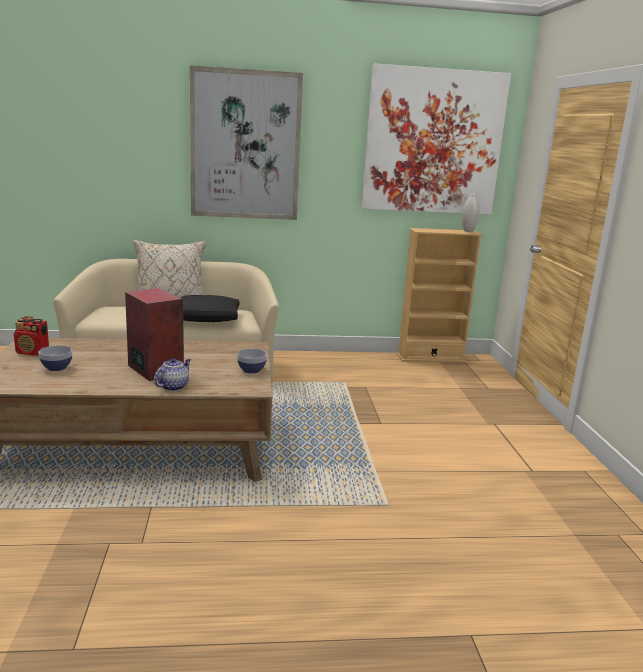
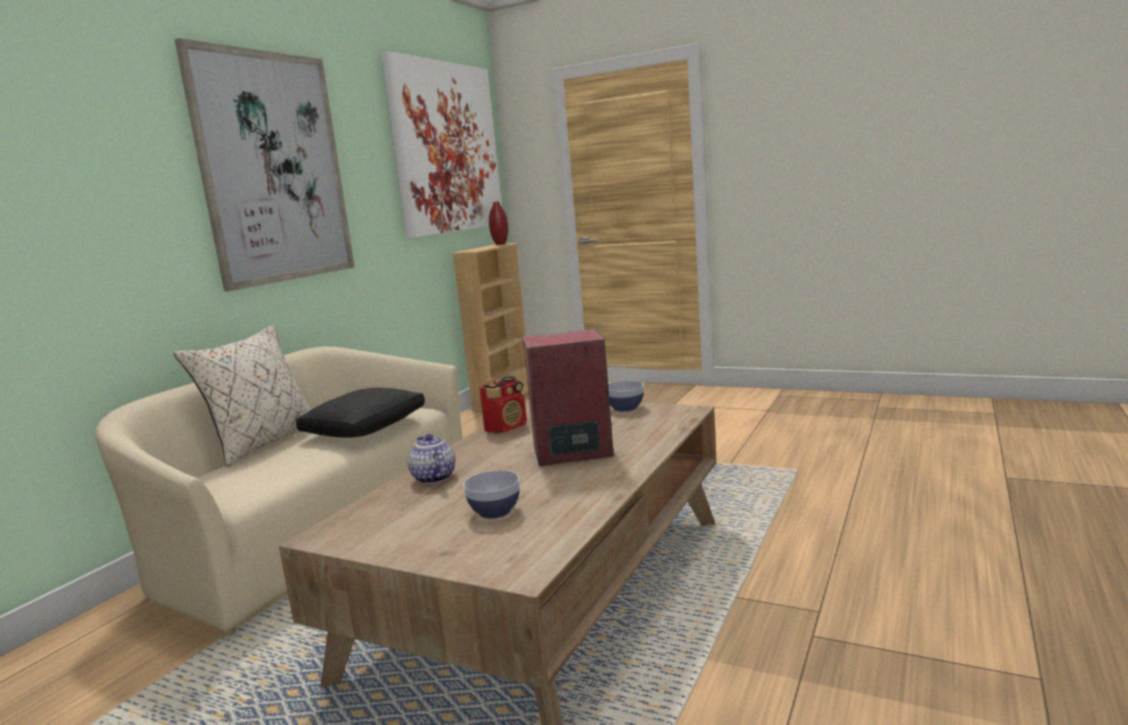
camera: 55 degrees left, 5 degrees down
(33, 353) = (394, 530): radio -> radio (506, 427)
(173, 386) = (645, 445): teapot -> teapot (433, 477)
(468, 231) = (500, 244): white vase -> red vase

